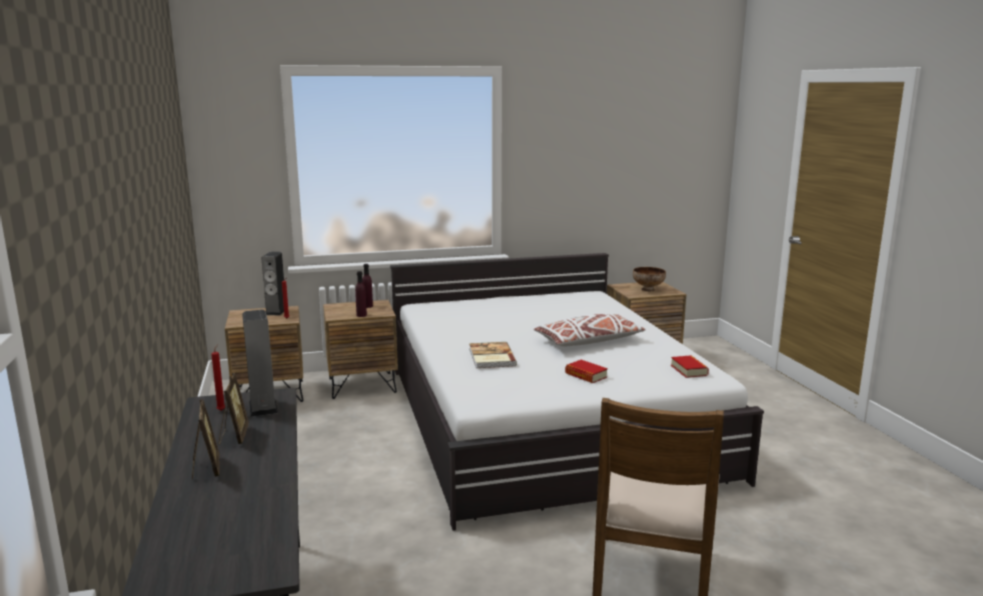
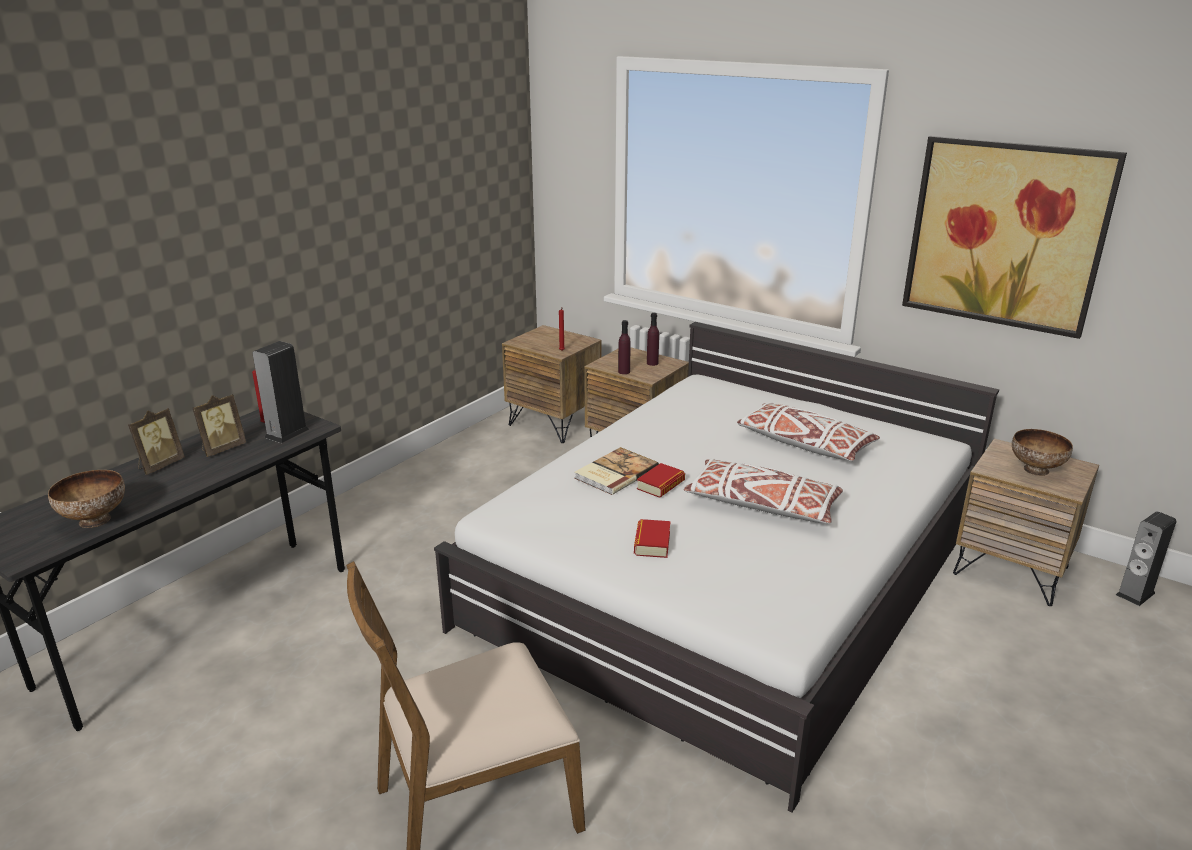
camera: 50 degrees right, 10 degrees up
(263, 519) = (95, 521): none -> bowl
(276, 311) = (570, 340): speaker -> speaker (1135, 594)
(542, 313) = (804, 444): none -> white pillow
(584, 161) = (1005, 235): none -> picture
(689, 370) = (778, 604): book -> book (660, 485)

